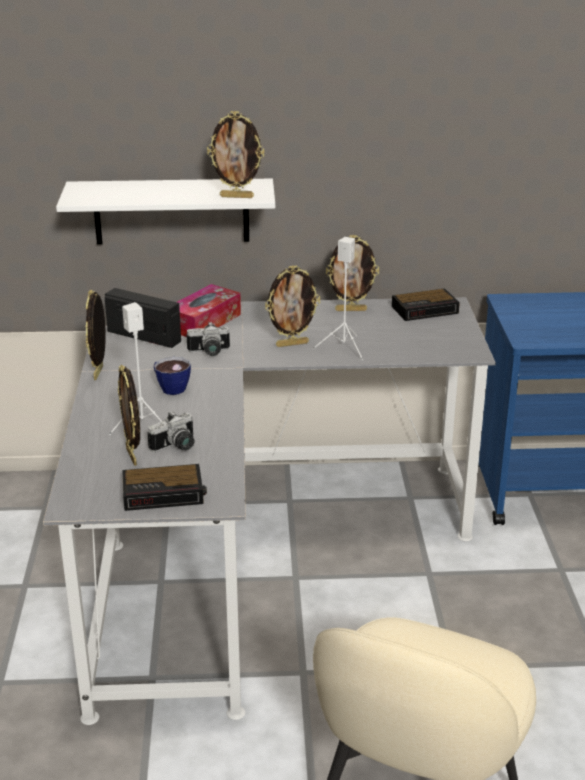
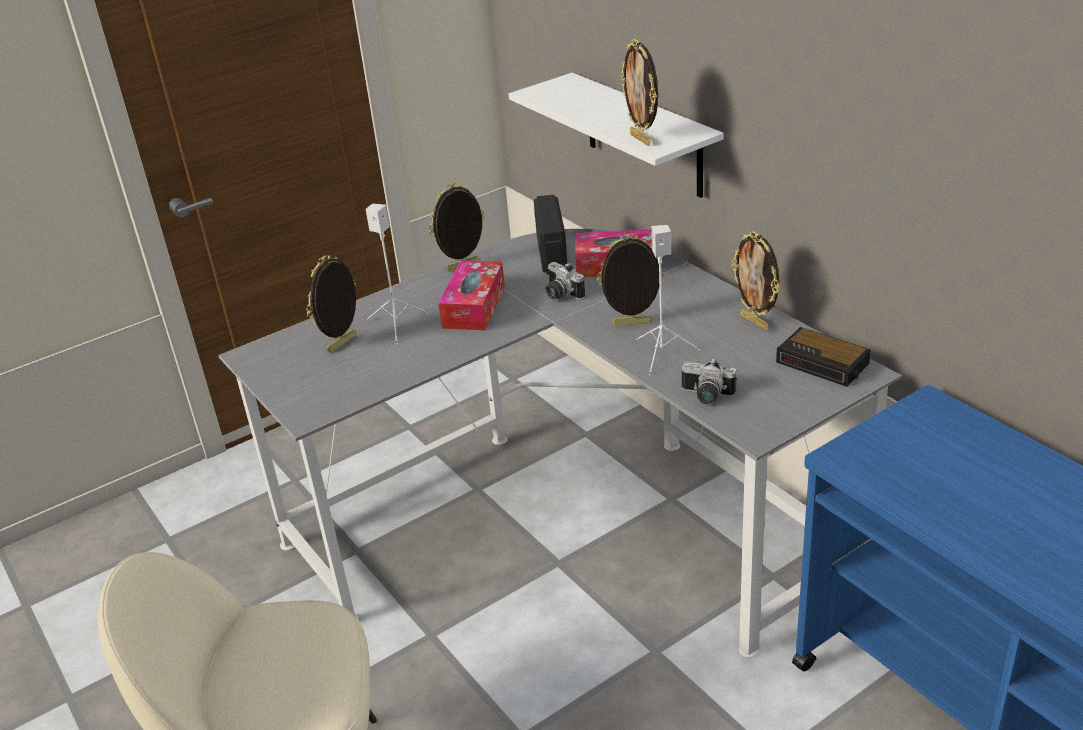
camera: 60 degrees right, 5 degrees up
(165, 493) = (298, 385): alarm clock -> none
(170, 387) = (474, 307): cup -> tissue box
(176, 447) = (376, 356): camera -> camera (706, 396)
(292, 344) = (632, 324): picture frame -> picture frame turned 135 degrees clockwise

